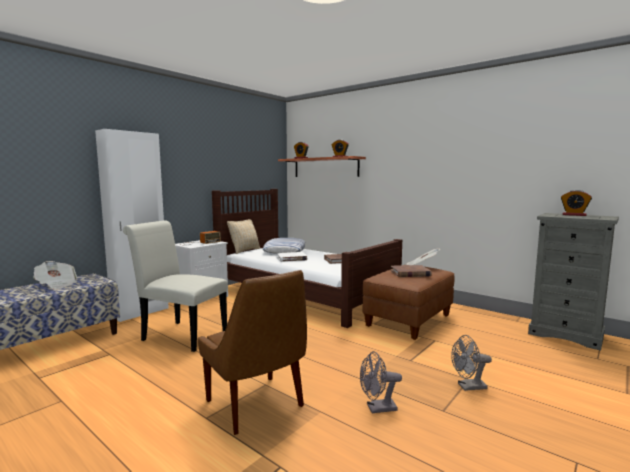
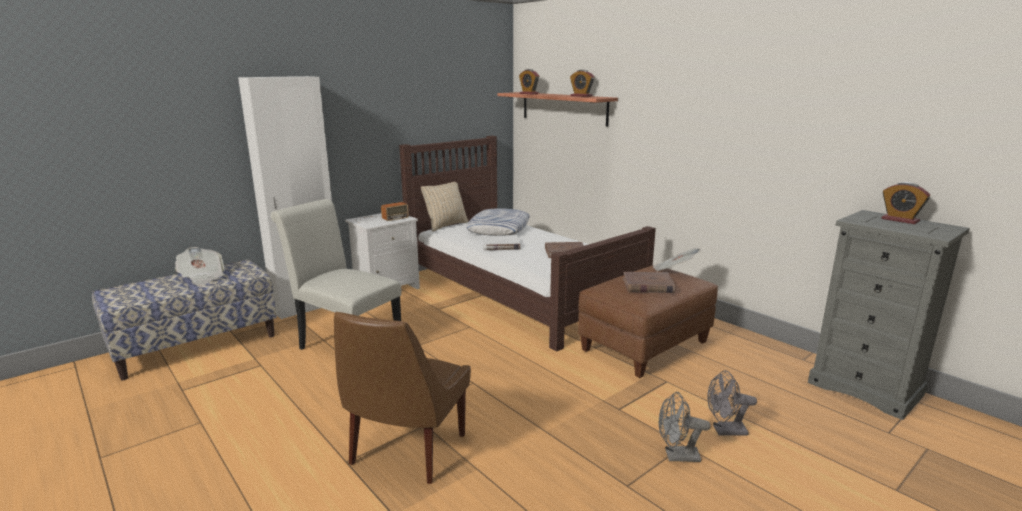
camera: 10 degrees right, 10 degrees up
(256, 405) = (406, 452): brown chair -> brown chair turned 45 degrees clockwise
(377, 409) = (546, 473): grey fan -> grey fan (725, 431)

